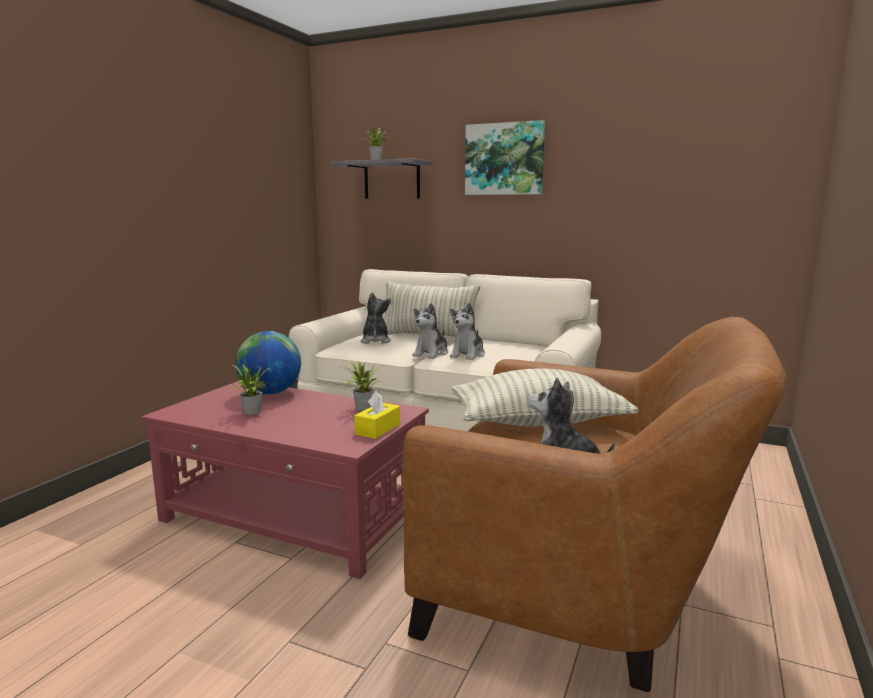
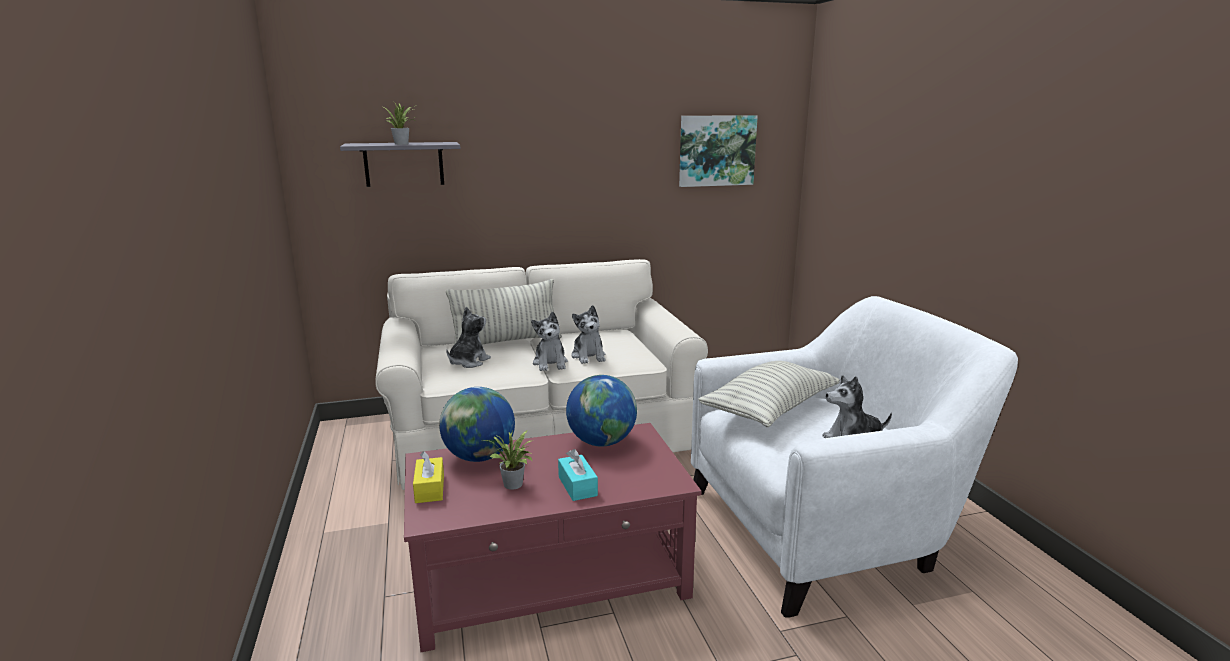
camera: 40 degrees left, 5 degrees up
(283, 425) = (577, 486): none -> turquoise tissue box
(362, 408) = (601, 442): potted plant -> globe
(375, 341) = (468, 362): plush toy -> plush toy turned 75 degrees clockwise
(378, 429) = (659, 458): yellow tissue box -> yellow tissue box (430, 489)
(504, 159) = (544, 141): picture -> picture (716, 150)
(580, 590) = (824, 528): brown armchair -> white armchair

